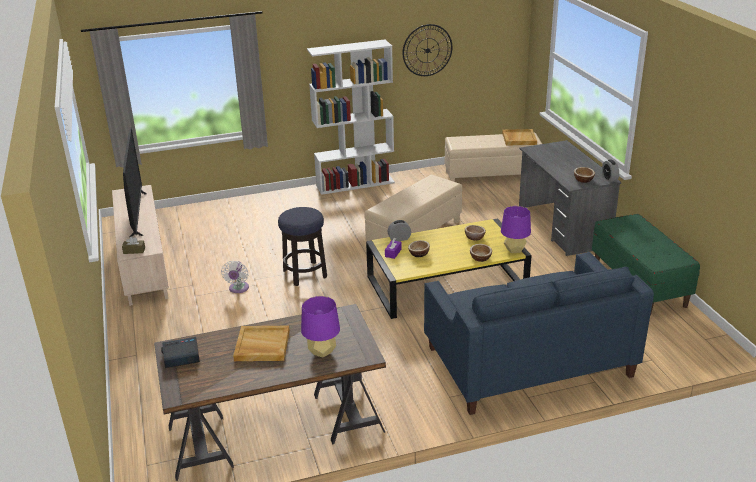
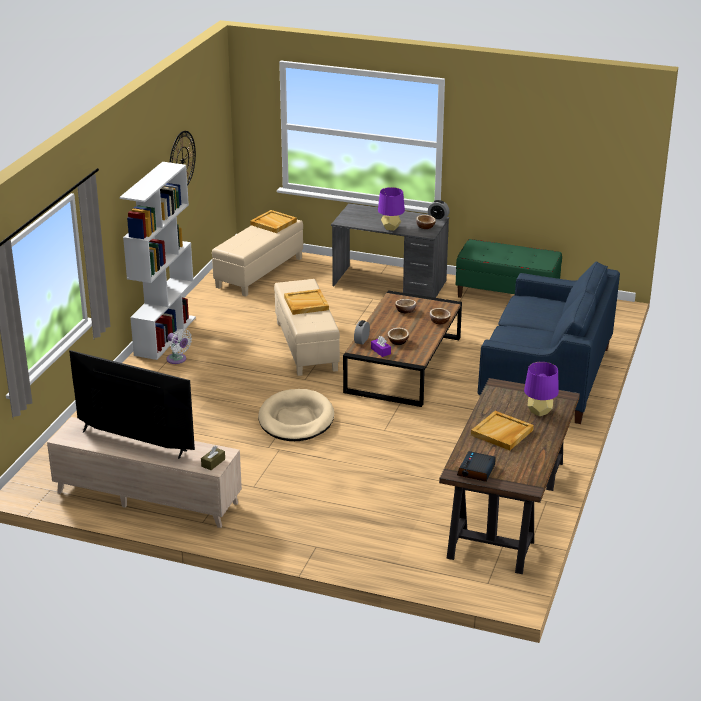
camera: 55 degrees left, 0 degrees up
(238, 289) = (274, 460): white fan -> white fan (178, 360)
(305, 274) = (296, 419): stool -> beige dog bed
(415, 196) = (306, 304): none -> beige tray
(446, 284) = (404, 364): yellow coffee table -> brown coffee table
(514, 250) = (446, 304): purple table lamp -> purple table lamp (390, 228)

